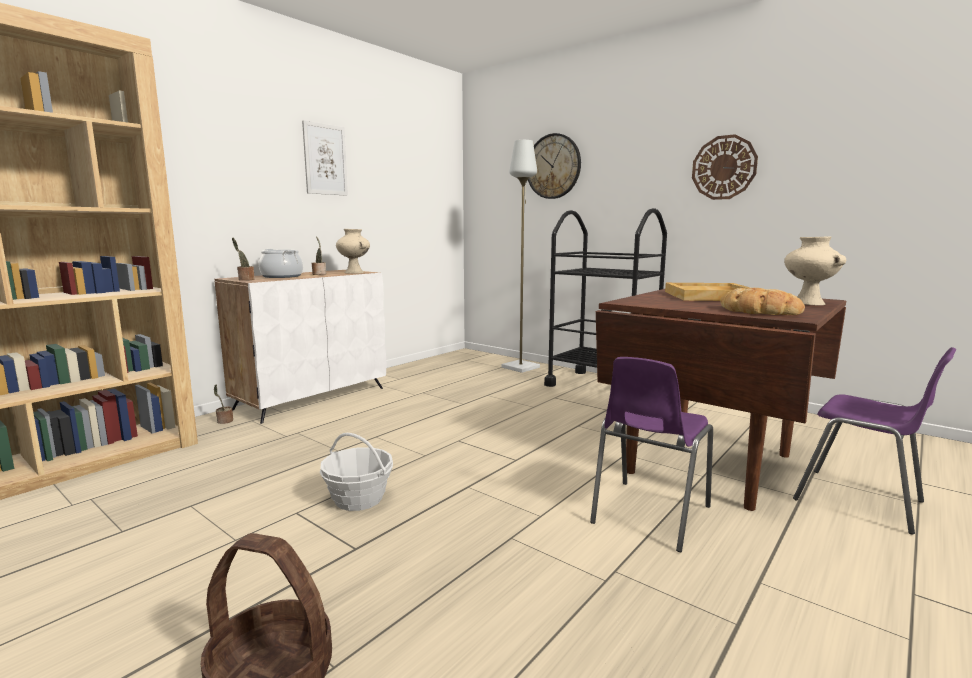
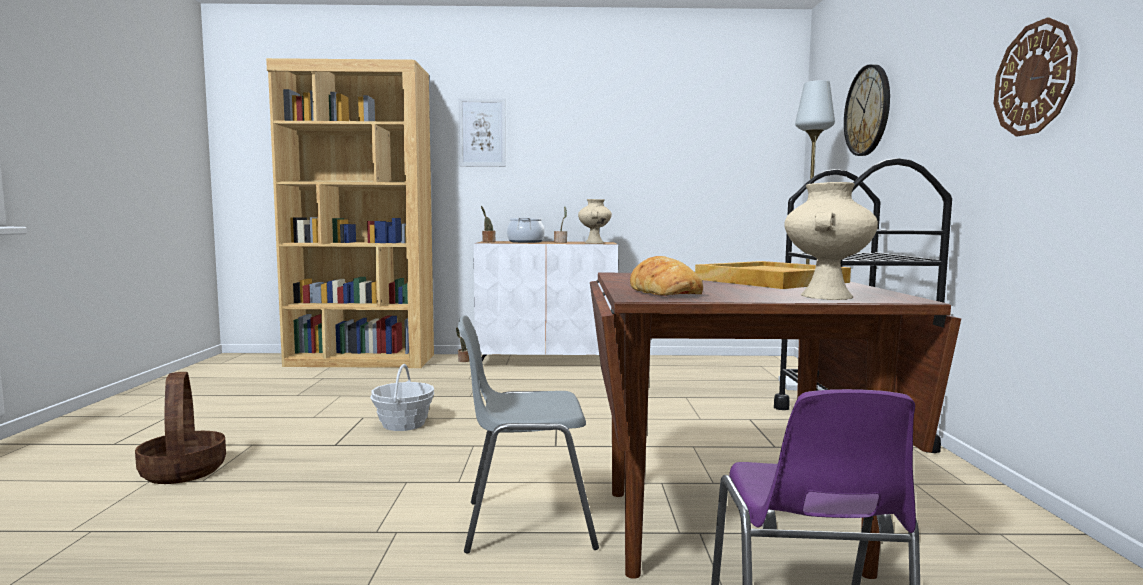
camera: 50 degrees right, 5 degrees down
(325, 159) = (601, 132): picture -> picture (482, 132)
(648, 515) = (525, 523): purple chair -> grey chair

